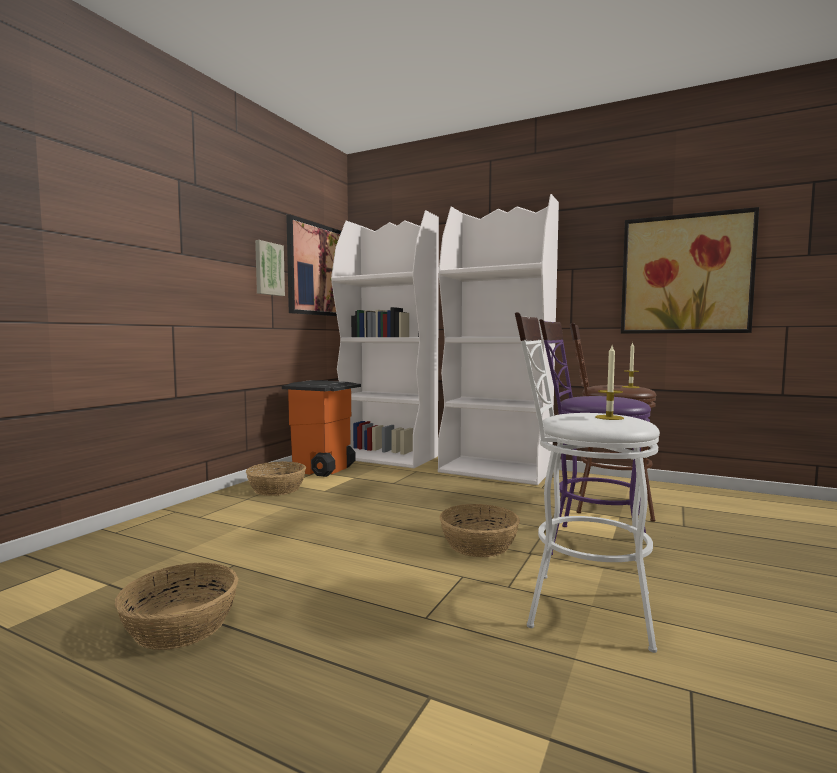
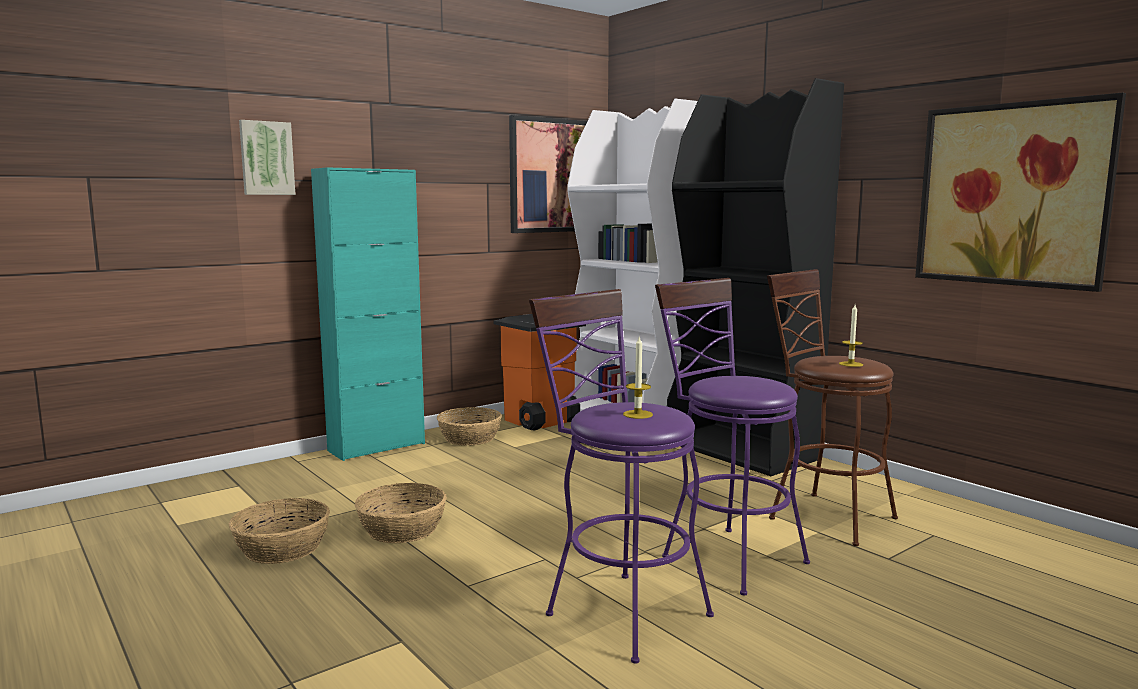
camera: 25 degrees right, 5 degrees up
(192, 508) = (376, 447): none -> turquoise cabinet
(268, 269) = (482, 184): picture -> picture (266, 158)
(478, 544) = (601, 532): basket -> basket (402, 529)
(496, 471) = (742, 450): white bookcase -> black bookcase
(577, 606) = (618, 609): white stool -> purple stool

